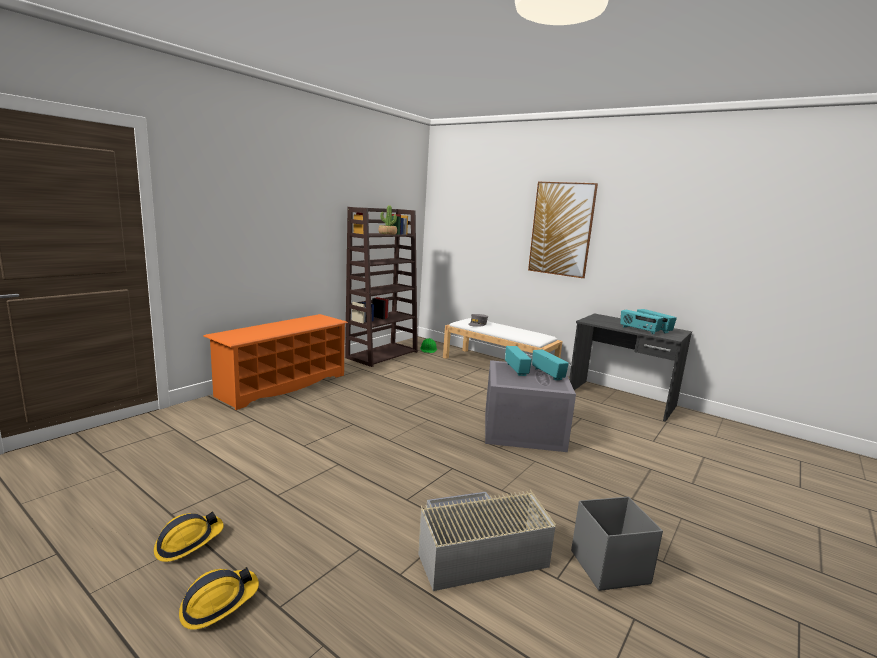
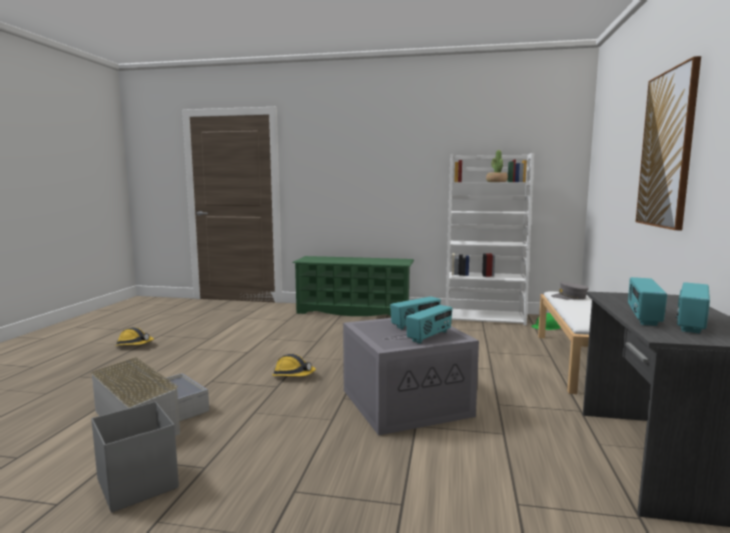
camera: 65 degrees right, 5 degrees down
(218, 603) = (83, 364): hard hat -> hard hat (293, 375)
(282, 385) = (354, 311): orange shoe rack -> green shoe rack
(382, 354) = (485, 317): brown bookcase -> white bookcase

